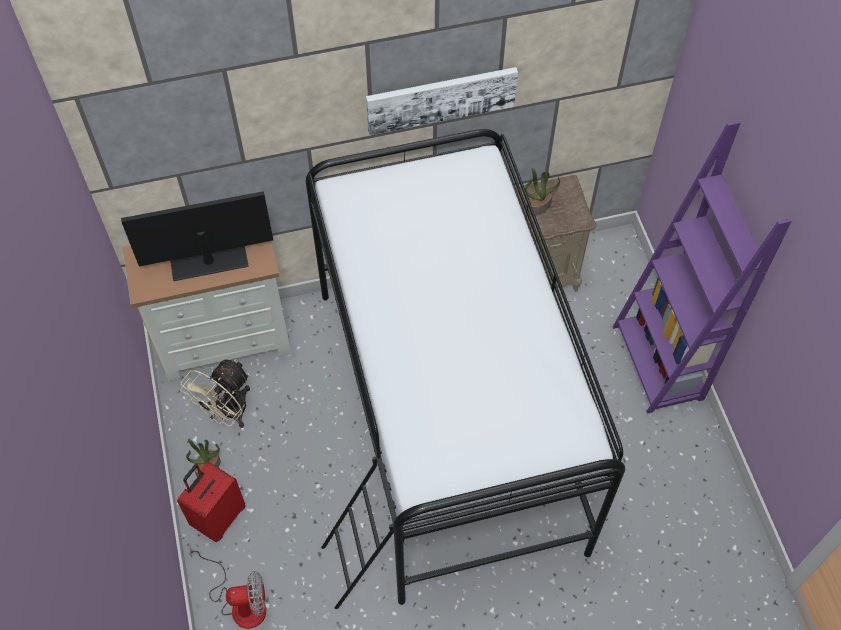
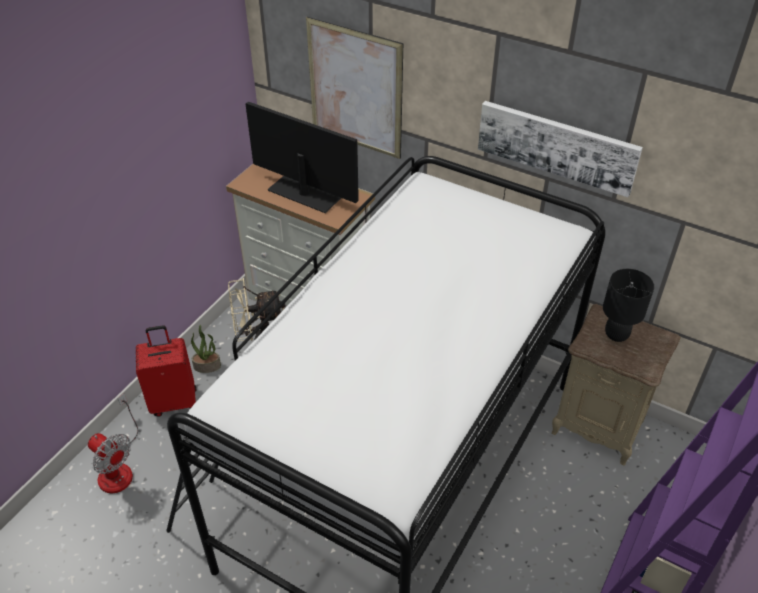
camera: 45 degrees right, 15 degrees down
(222, 145) = (355, 89): none -> picture
(538, 205) = (616, 335): potted plant -> black table lamp

